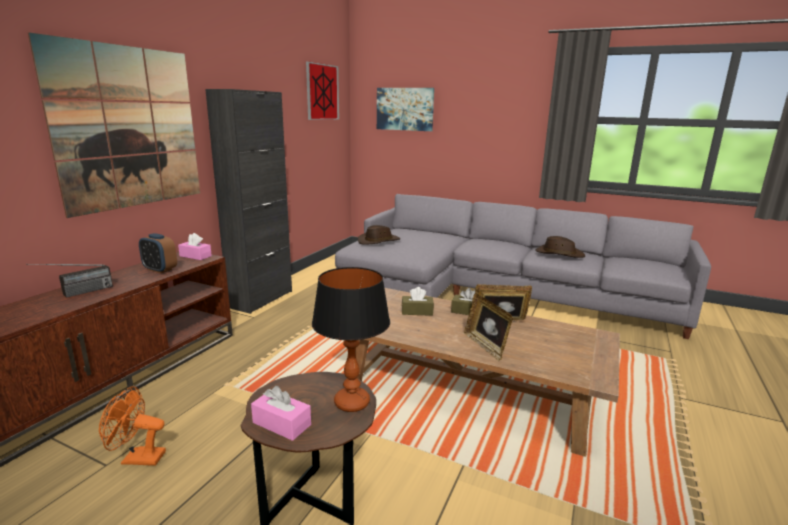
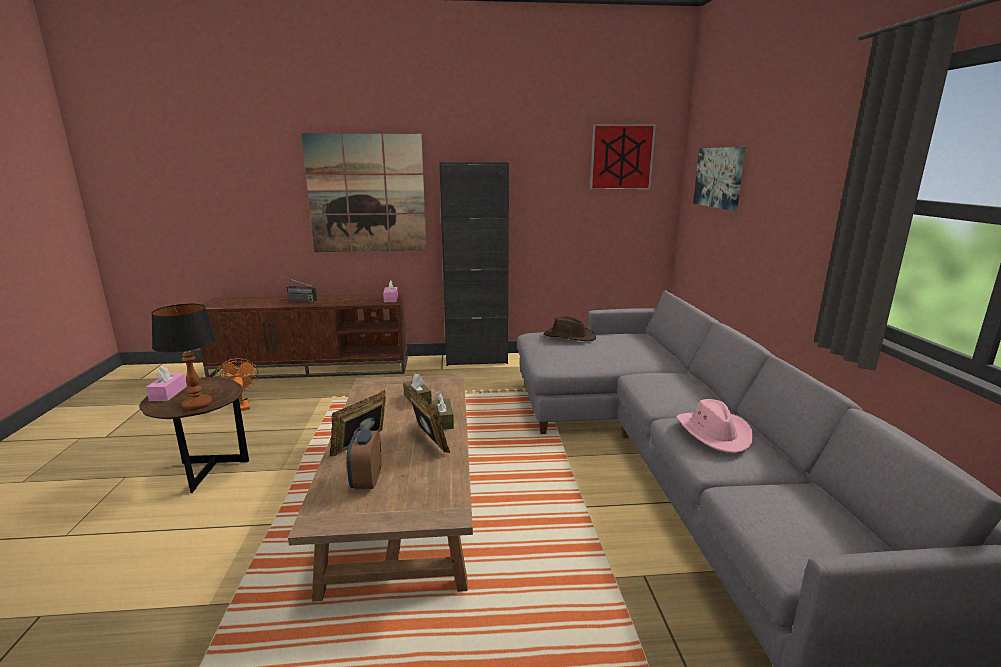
camera: 60 degrees right, 0 degrees up
(160, 270) = (353, 301): alarm clock -> alarm clock (366, 481)
(559, 254) = (714, 433): brown hat -> pink hat

